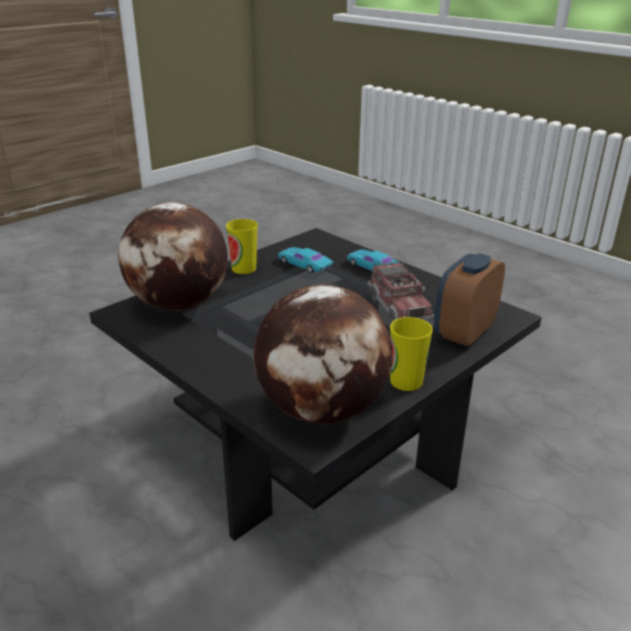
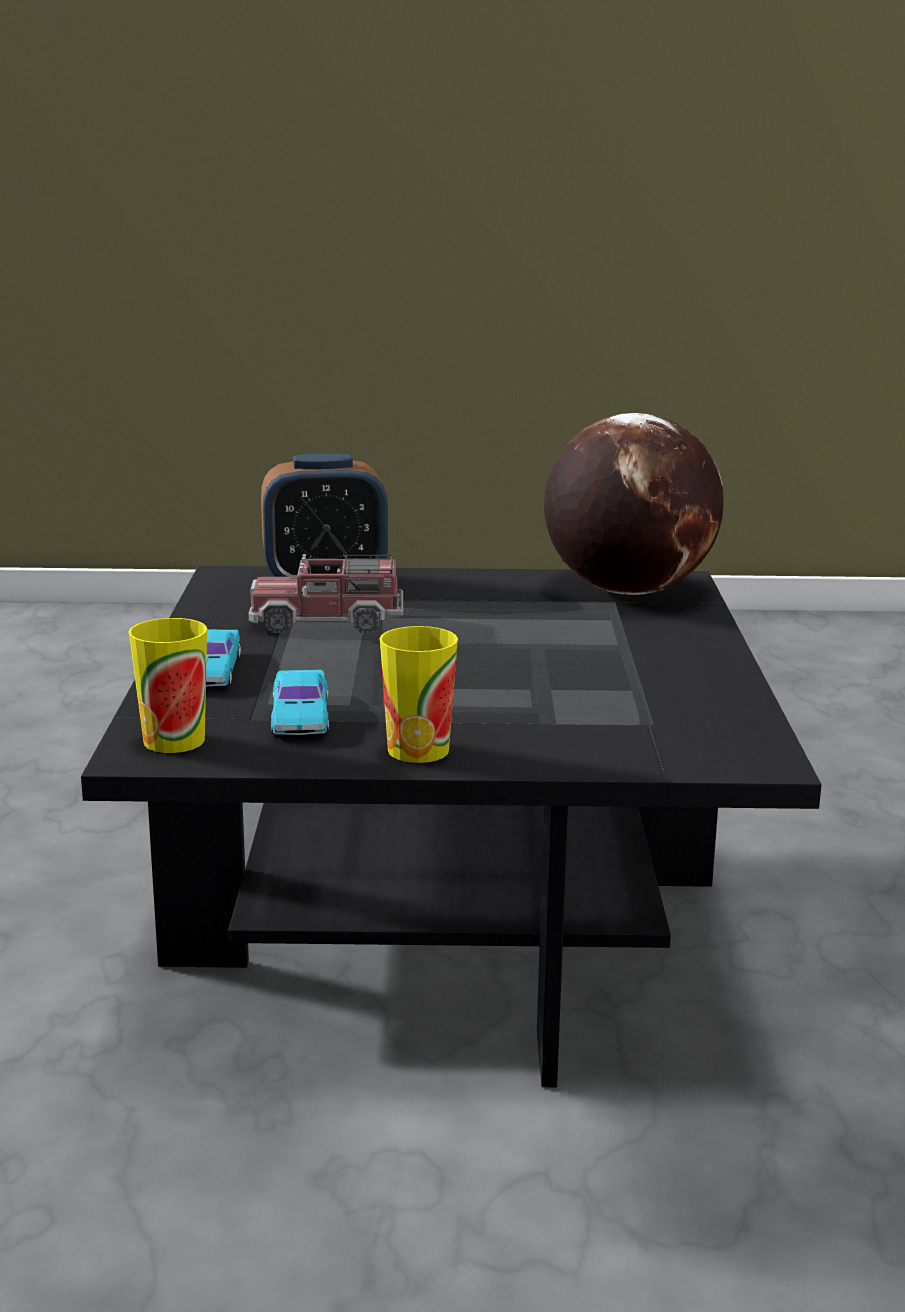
camera: 135 degrees left, 10 degrees down
(179, 304) = (638, 735): globe -> none
(399, 308) = (327, 621): toy truck -> toy truck turned 120 degrees counterclockwise
(406, 381) = (494, 579): cup -> cup (174, 741)

